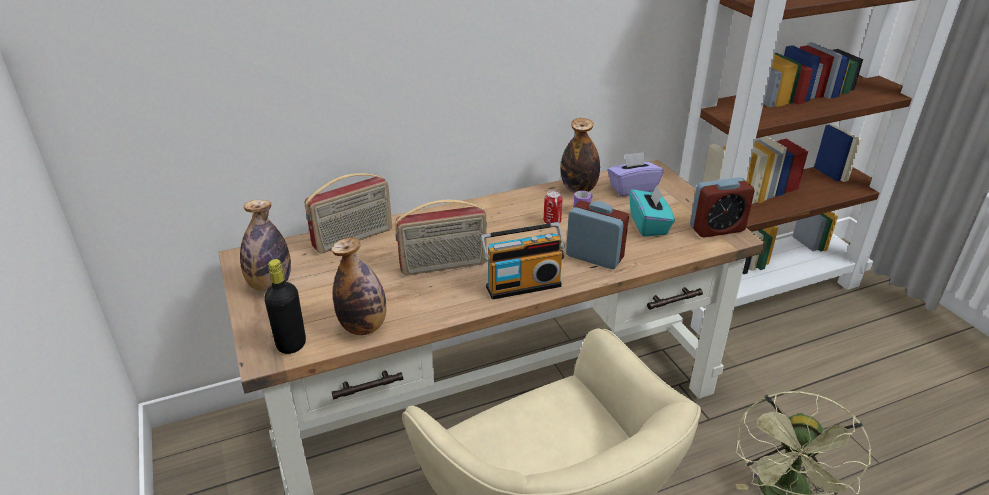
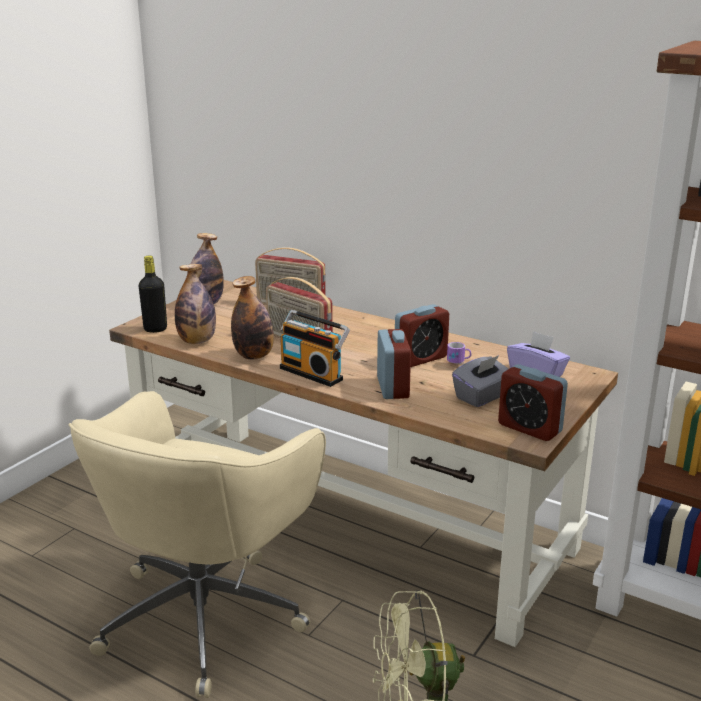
camera: 55 degrees right, 10 degrees down
(552, 221) = (420, 358): can -> alarm clock
(578, 189) = (493, 354): bottle -> bottle (254, 356)
(649, 225) = (482, 397): turquoise tissue box -> grey tissue box

